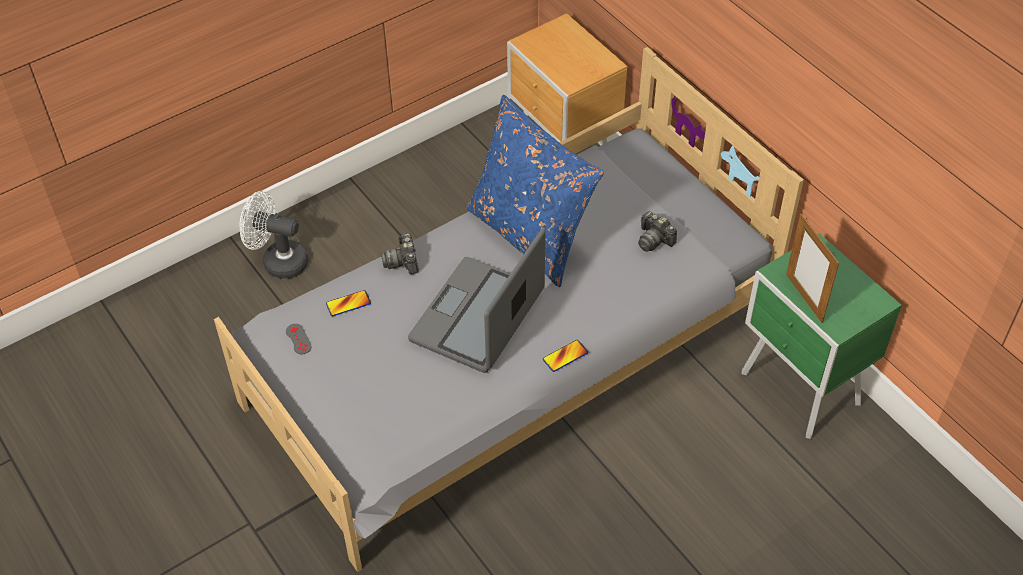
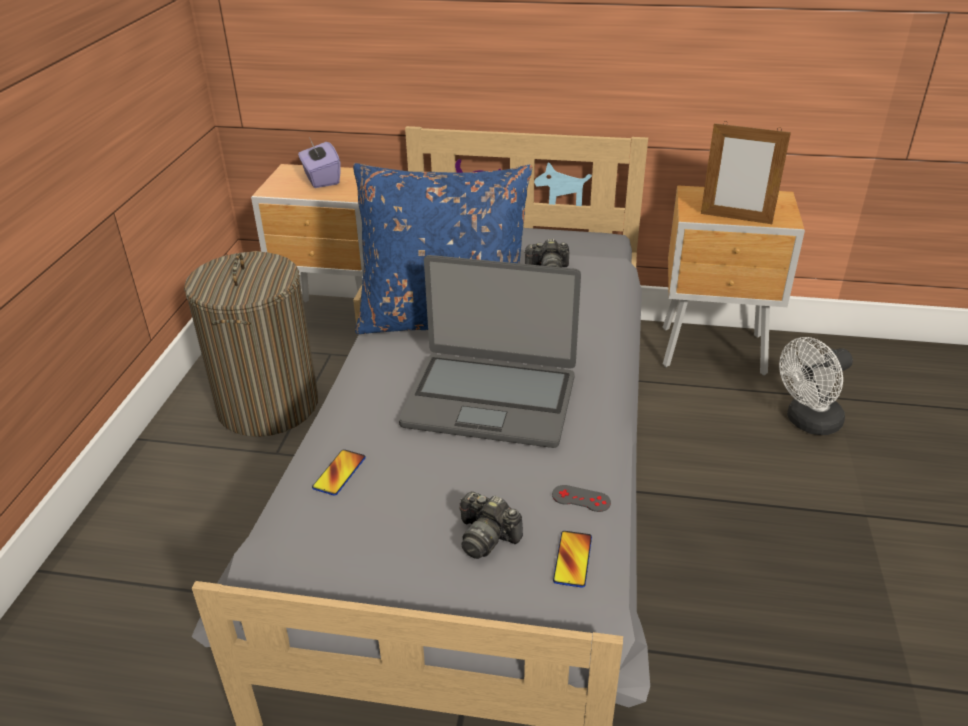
camera: 45 degrees left, 15 degrees down
(278, 261) = (131, 554): white fan -> white fan (807, 422)
(298, 339) = (323, 542): grey game controller -> grey game controller (581, 499)
(403, 261) = (349, 405): camera -> camera (486, 537)
(444, 205) = (268, 405): none -> laundry basket
(478, 317) = (490, 399): laptop -> laptop turned 60 degrees counterclockwise
(565, 356) = (609, 378): phone -> phone (572, 559)
(572, 51) = (321, 179): none -> purple tissue box
(800, 391) = (715, 352): green nightstand -> brown nightstand

